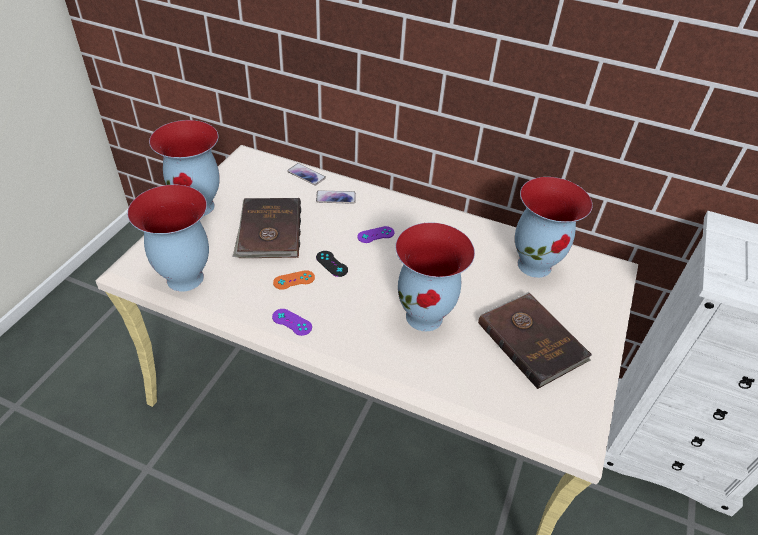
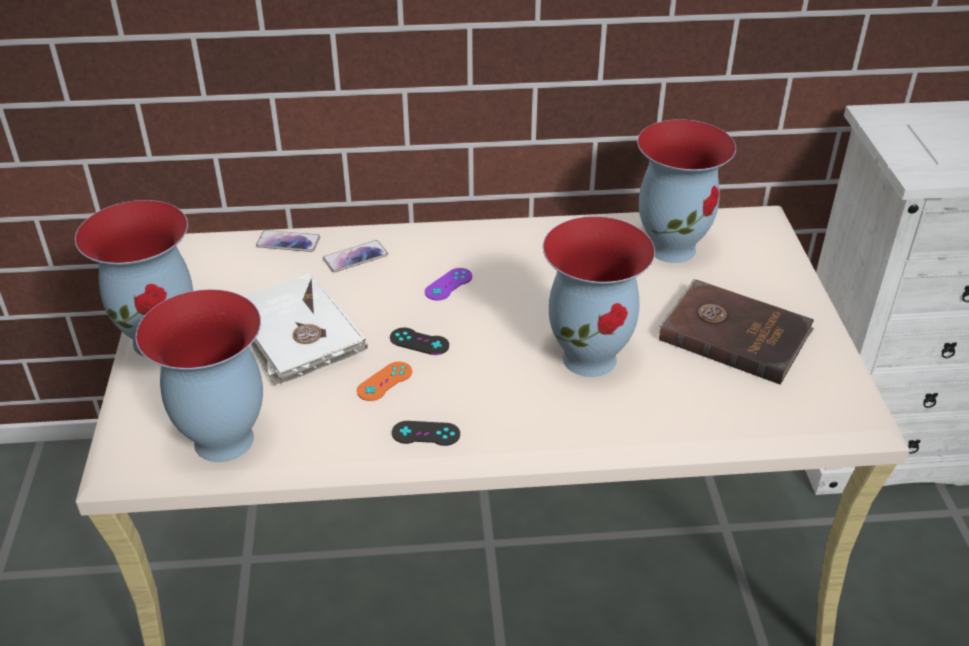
camera: 25 degrees left, 5 degrees down
(269, 231) = (296, 334): brown book -> white book
(292, 322) = (426, 434): purple game controller -> black game controller

